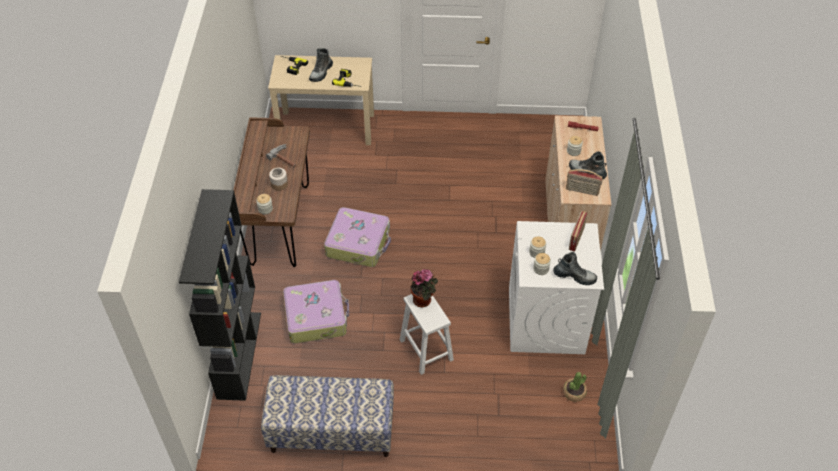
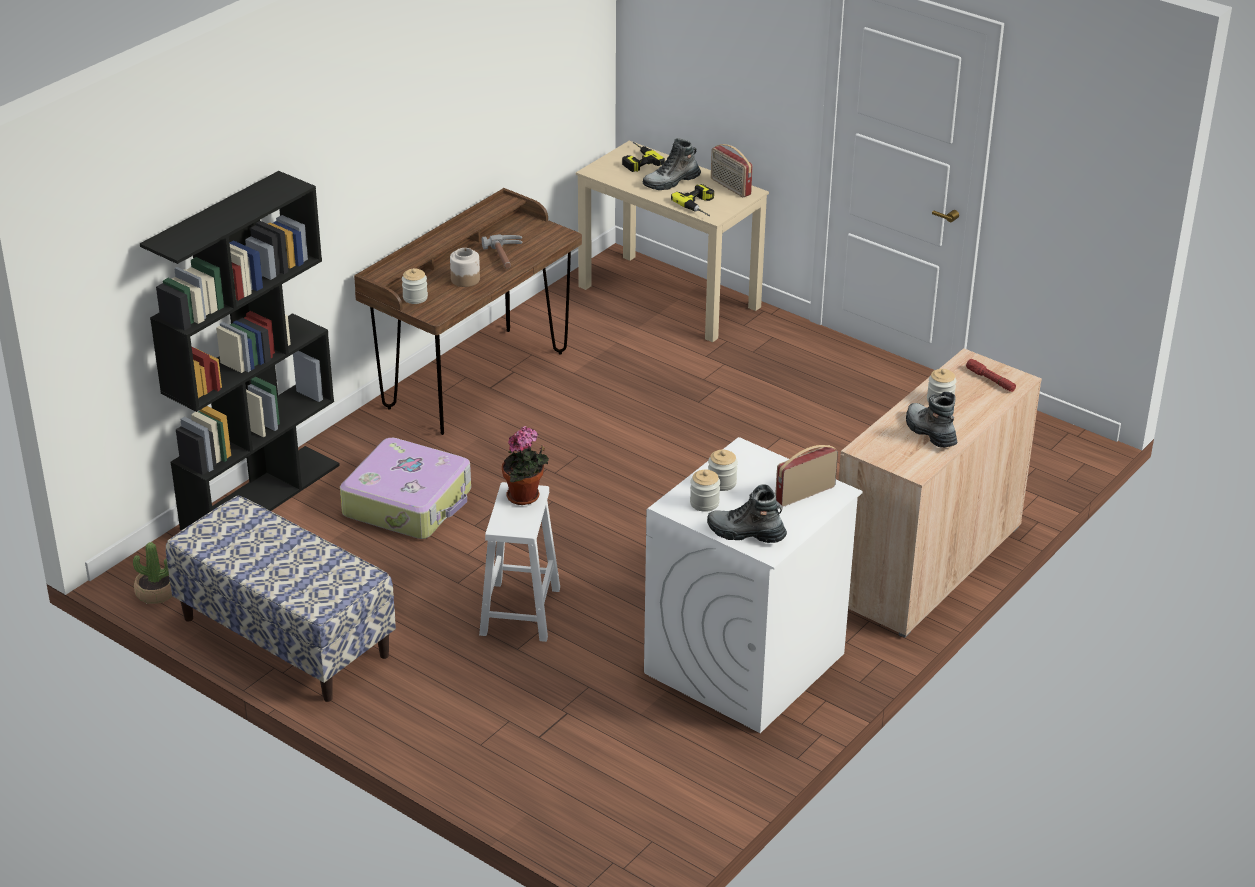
camera: 35 degrees right, 15 degrees down
(358, 243) = (564, 447): suitcase -> none
(574, 276) = (745, 533): boot -> boot turned 150 degrees clockwise
(574, 392) = (687, 769): potted plant -> potted plant (156, 593)
(582, 191) = (893, 450): radio -> radio (730, 187)

